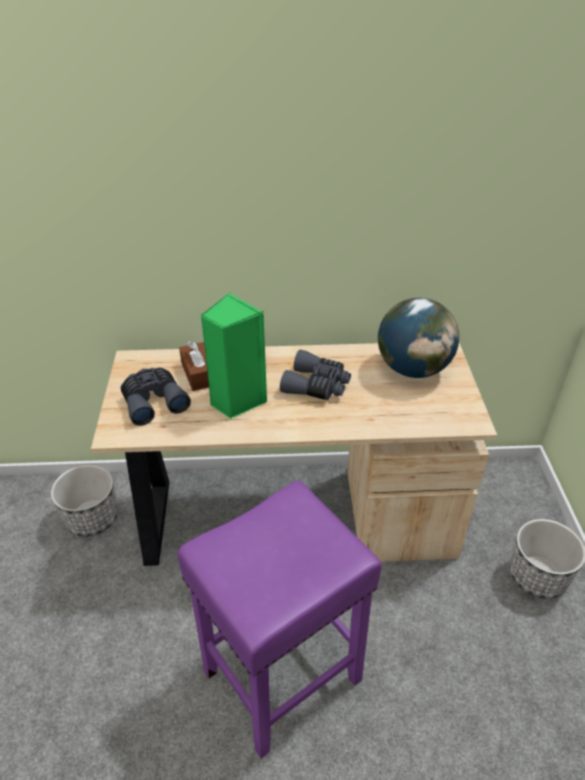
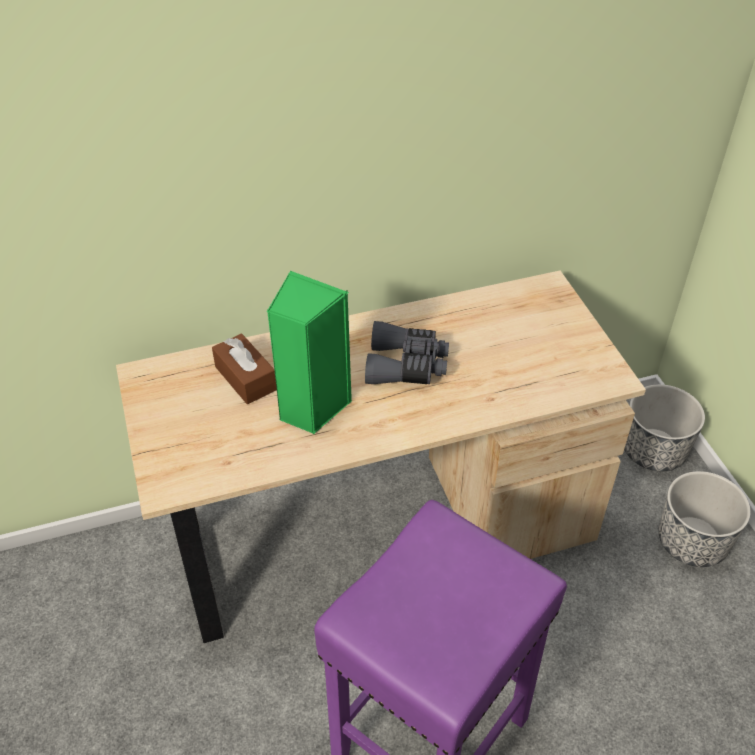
camera: 15 degrees left, 5 degrees up
(93, 518) = (109, 595): planter -> planter (654, 450)
(153, 401) = (199, 429): grey binoculars -> none
(412, 369) = (517, 319): globe -> none

